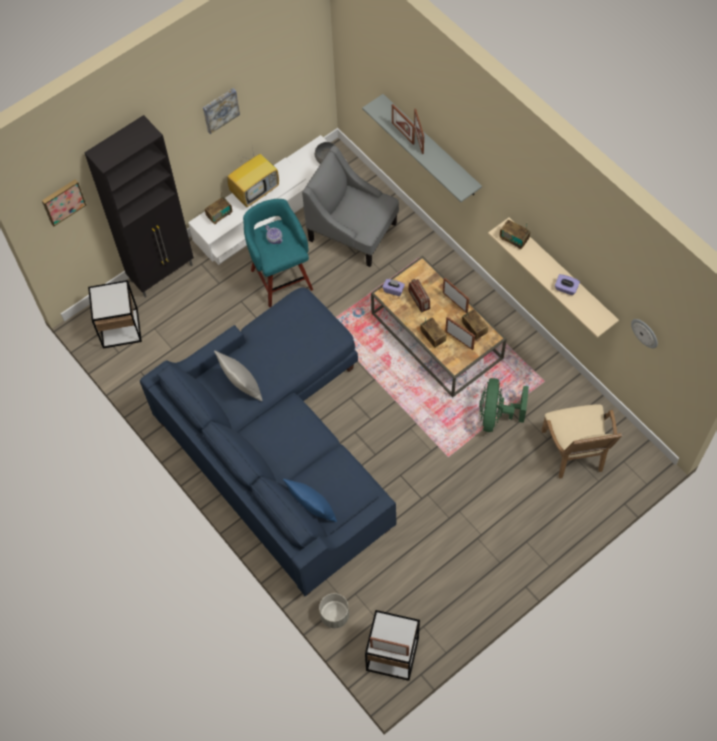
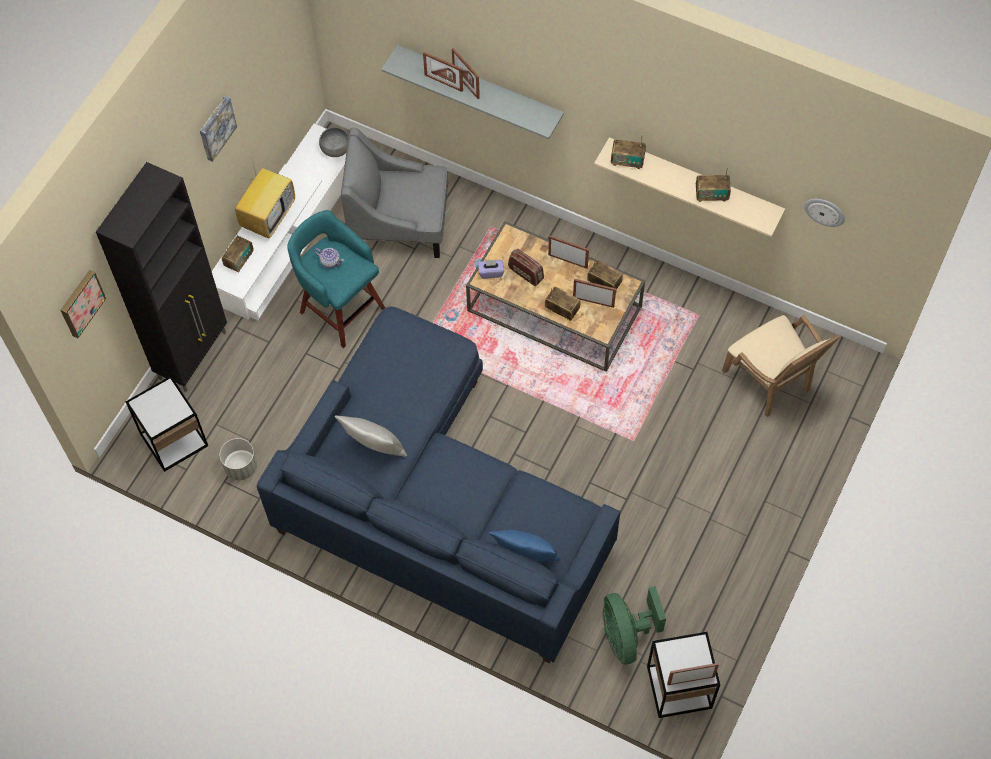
camera: 25 degrees left, 0 degrees up
(334, 615) = (593, 671): grey planter -> grey planter (240, 467)
(496, 415) = (665, 374): green fan -> green fan (626, 635)
(566, 288) = (711, 195): purple tissue box -> radio

